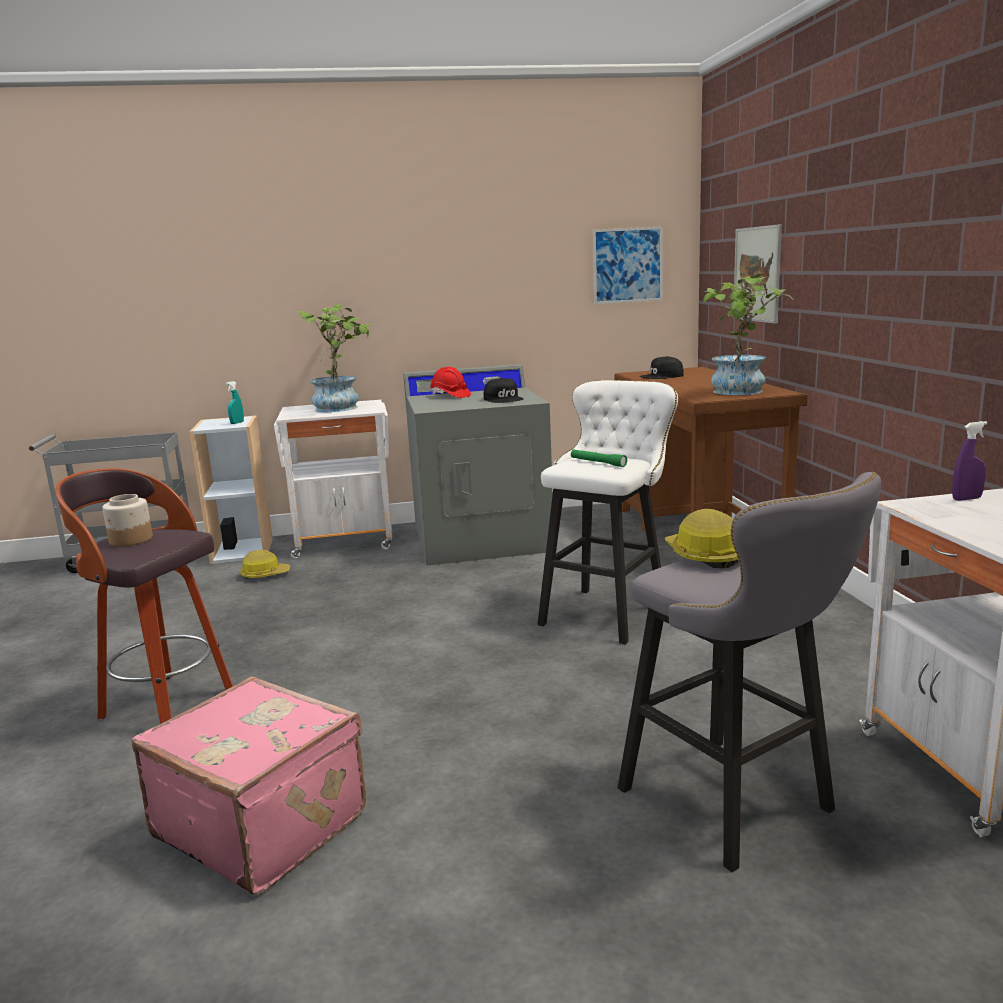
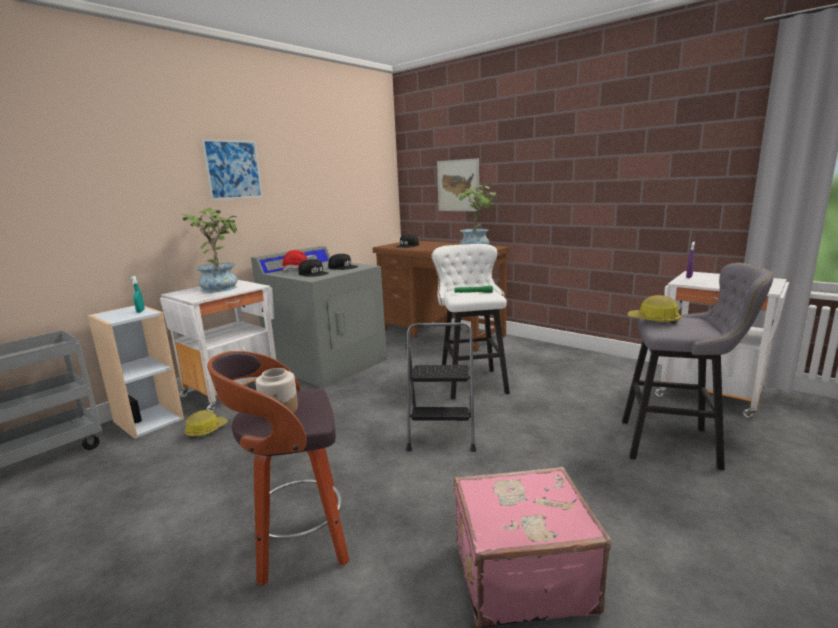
camera: 40 degrees left, 0 degrees up
(449, 403) = (314, 273): none -> black cap
(462, 655) = (442, 429): none -> black step ladder
(627, 265) = (367, 181): picture -> picture (233, 169)

